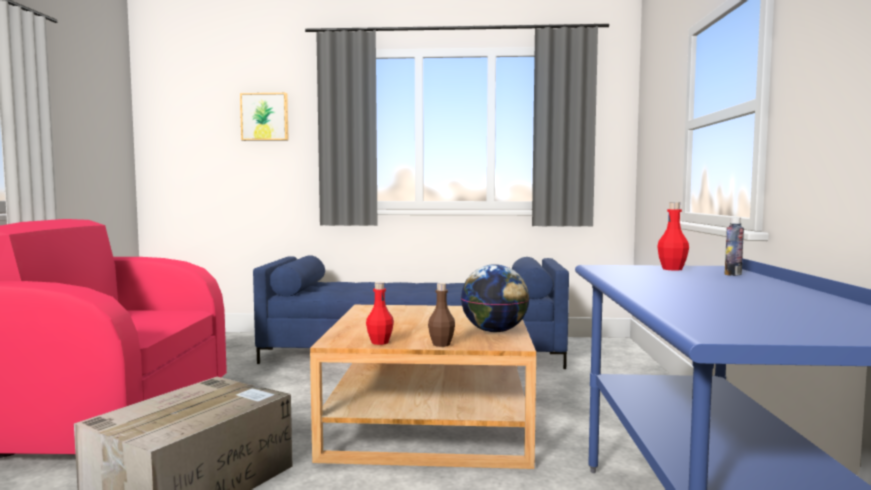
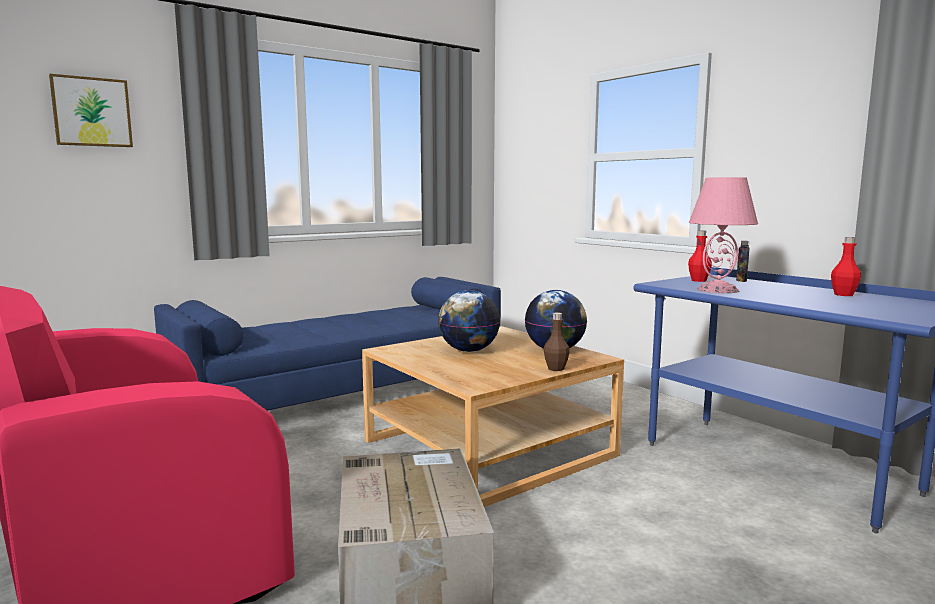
camera: 40 degrees left, 5 degrees up
(380, 342) = (509, 378): red bottle -> red bottle (843, 295)
(421, 318) = (468, 350): none -> globe
(637, 277) = (718, 290): none -> pink table lamp

